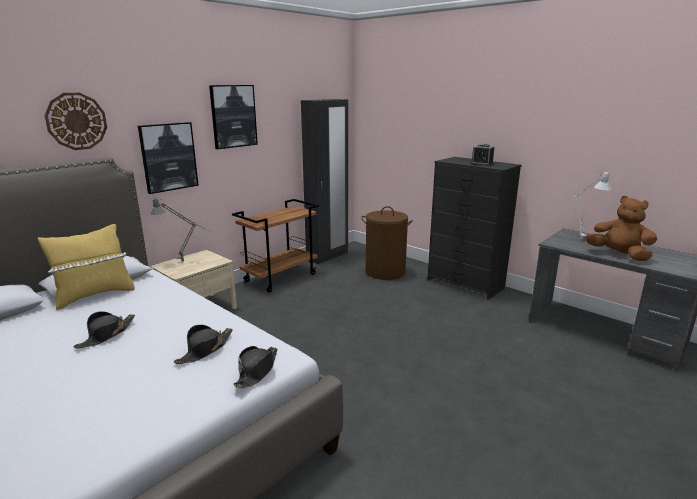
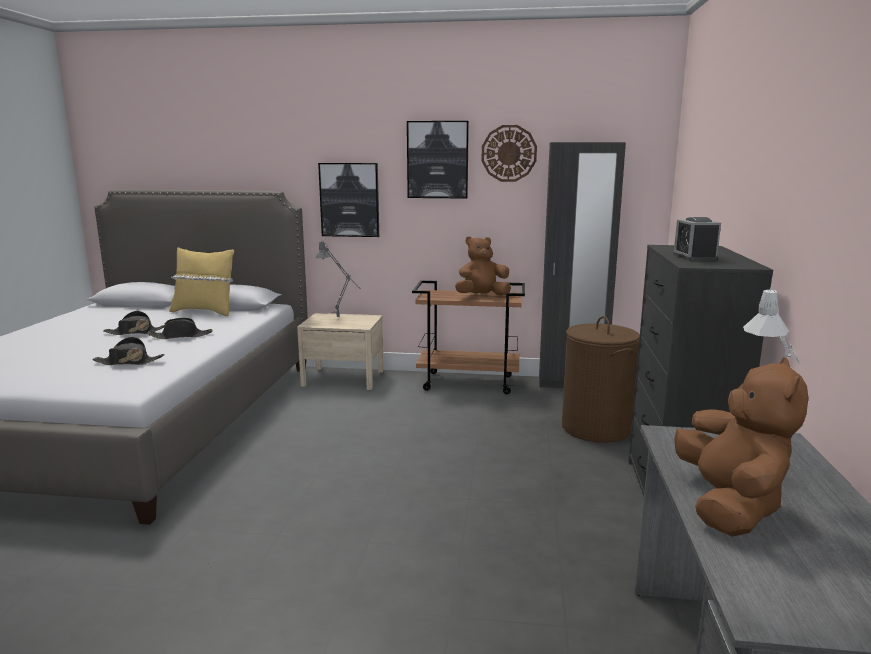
camera: 55 degrees right, 5 degrees down
(76, 121) = (264, 154): wall clock -> wall clock (509, 153)
(257, 370) = (97, 386): black hat -> black hat (181, 336)
(285, 214) = (482, 296): none -> brown plush toy

